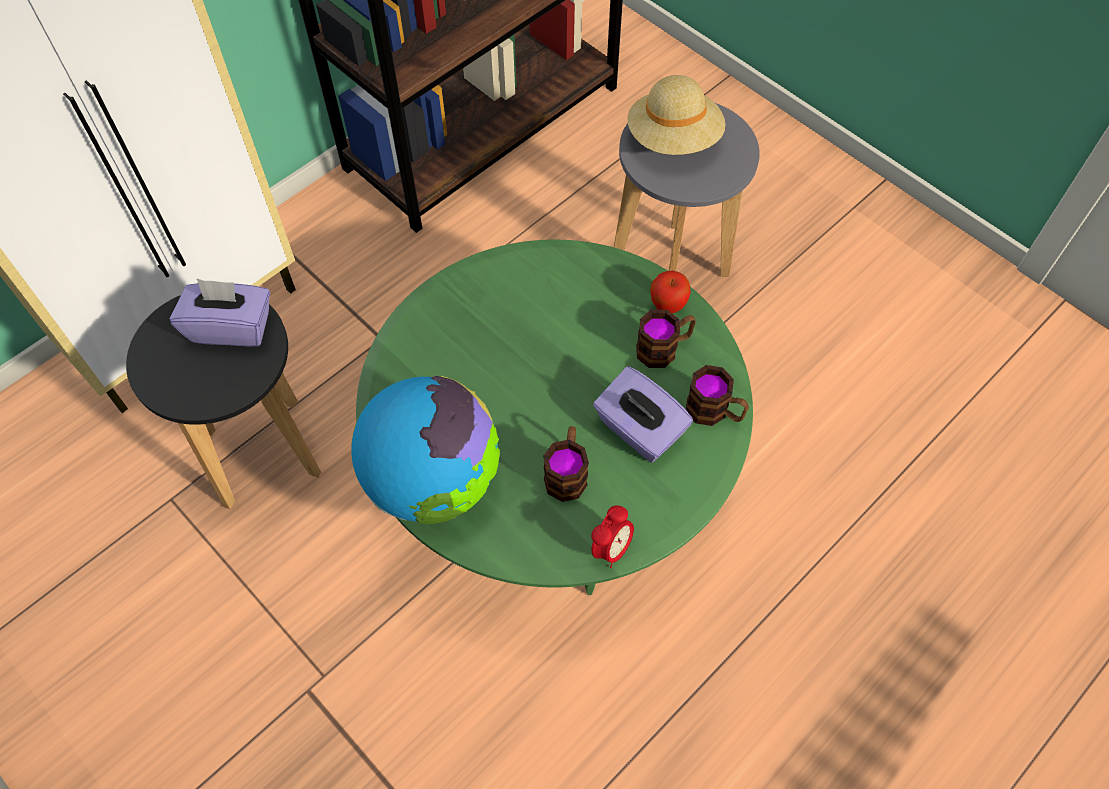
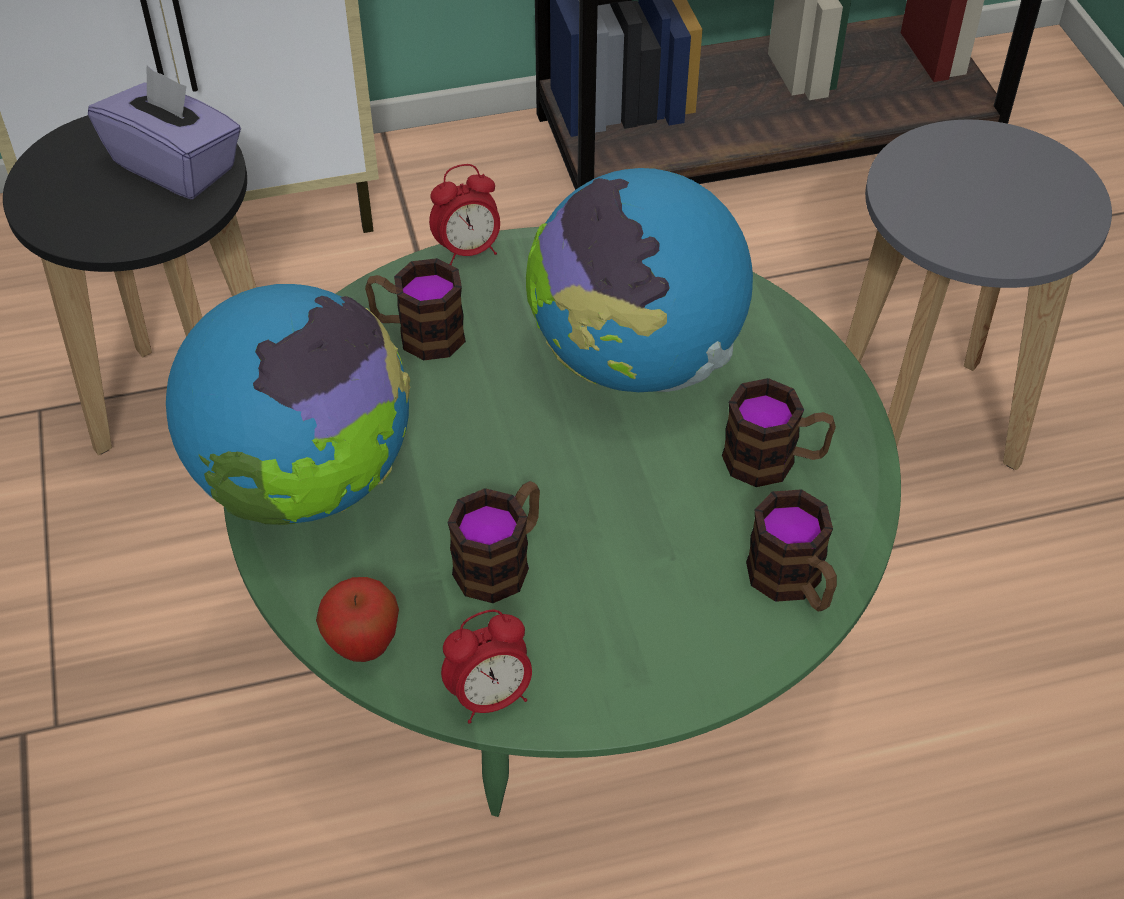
camera: 30 degrees right, 10 degrees down
(423, 298) = (468, 251): none -> alarm clock
(431, 363) = (418, 334): none -> mug
(558, 323) = (635, 360): none -> globe
(639, 430) = (653, 554): purple tissue box -> none
(667, 306) = (821, 407): apple -> apple (363, 646)
(674, 139) = (971, 174): beige hat -> none

